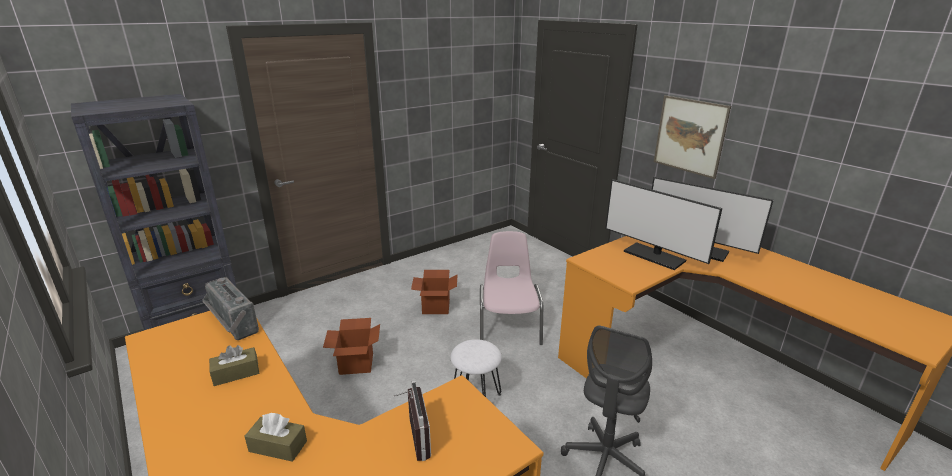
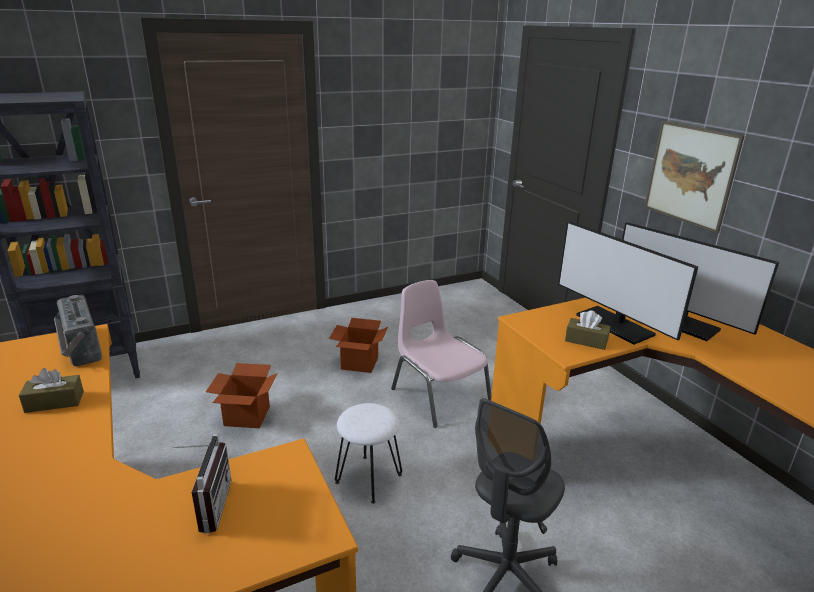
camera: 10 degrees right, 0 degrees up
(278, 446) = (55, 489): brown tissue box -> brown tissue box (586, 341)
(509, 325) = (439, 395): pink chair -> pink chair turned 45 degrees counterclockwise

